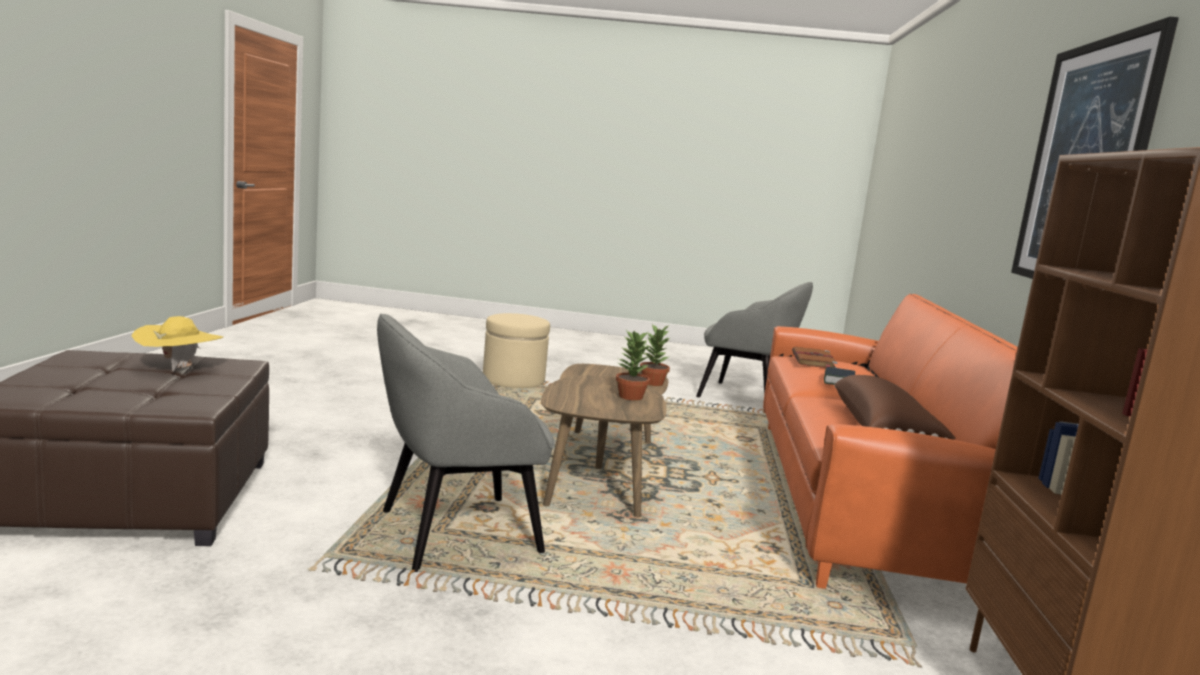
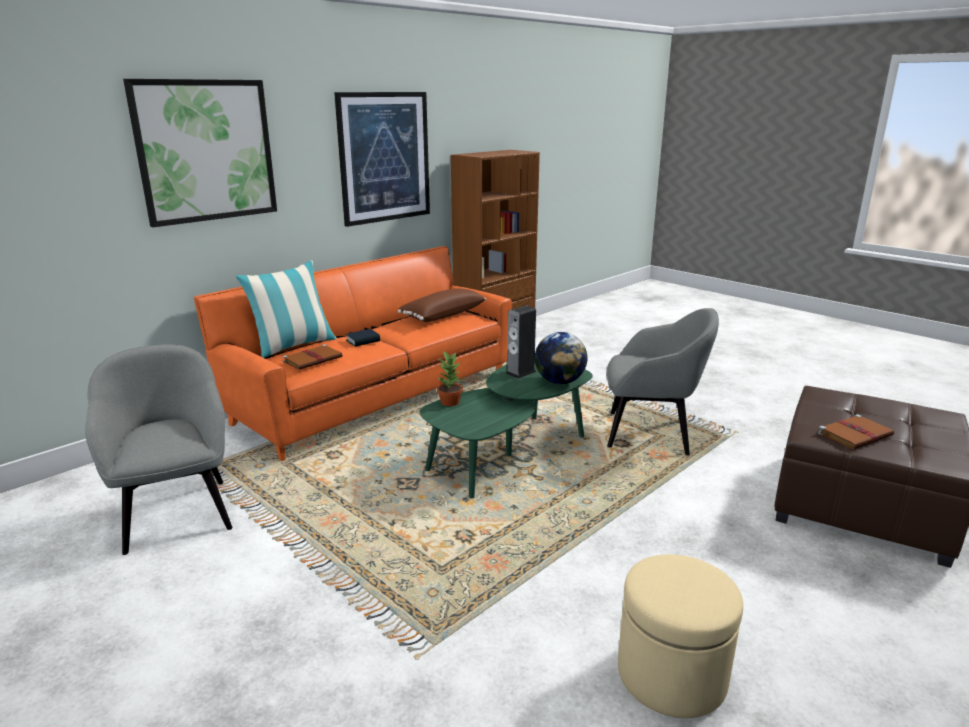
camera: 140 degrees left, 10 degrees up
(178, 368) = (855, 434): yellow hat -> brown book
(513, 380) = (408, 635): beige ottoman -> beige ottoman (671, 674)
(569, 392) = (560, 382): none -> globe
(601, 470) = (508, 454): brown coffee table -> green coffee table
(630, 396) = (520, 372): potted plant -> speaker
(877, 373) = (293, 346): none -> pillow
(970, 145) = (206, 151): none -> picture

